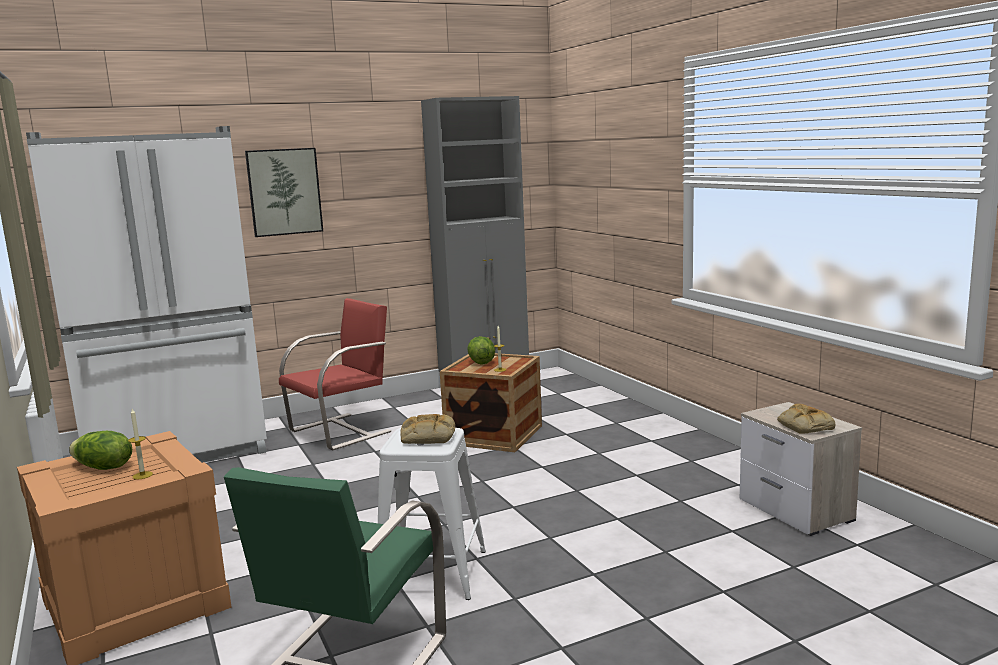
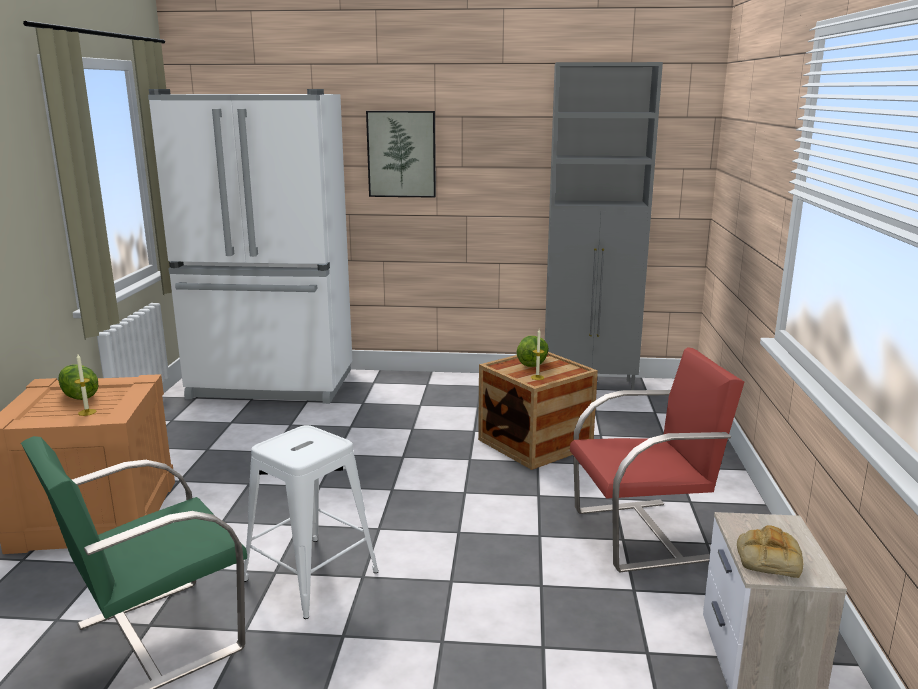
camera: 30 degrees right, 5 degrees up
(342, 431) = (410, 399): red chair -> red chair (643, 534)
(427, 437) = (308, 443): bread -> none

